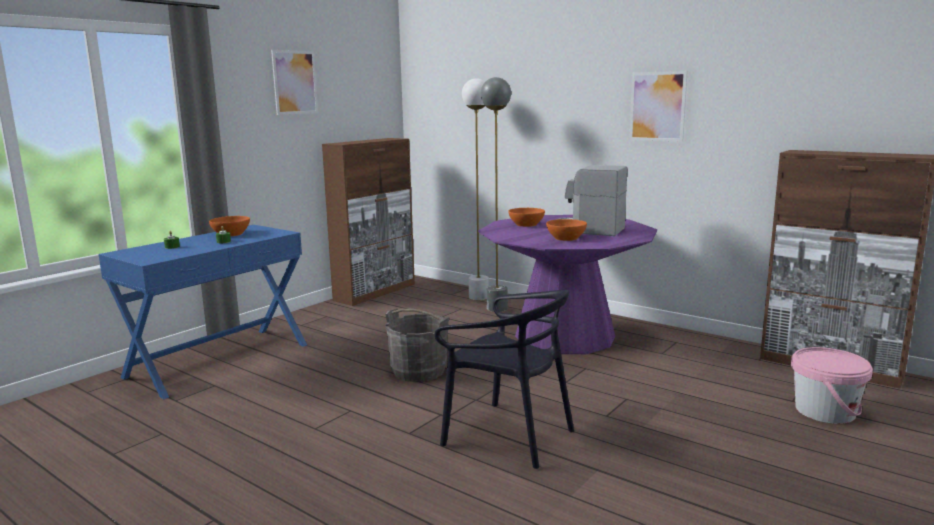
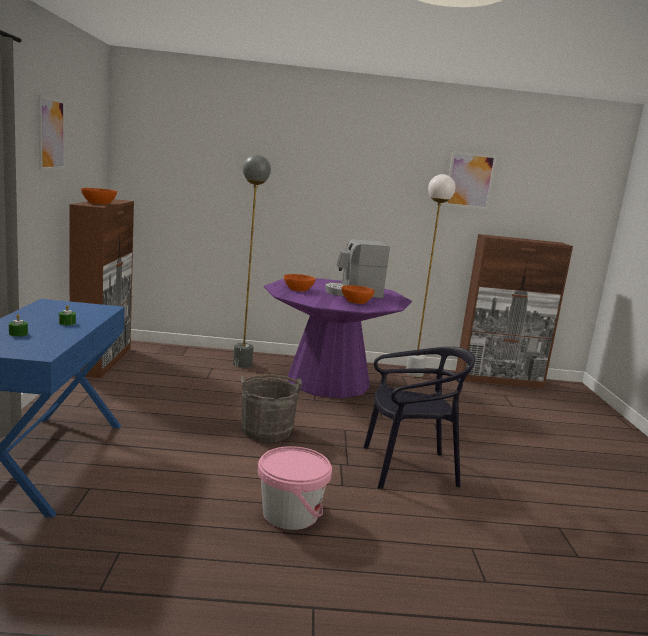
camera: 40 degrees left, 0 degrees up
(231, 234) = (48, 312): orange bowl -> orange bowl (99, 203)
(478, 297) = (210, 355): white floor lamp -> white floor lamp (414, 373)
(657, 106) = (383, 194): picture -> picture (470, 180)
(825, 411) = (534, 409): pink bucket -> pink bucket (290, 514)

